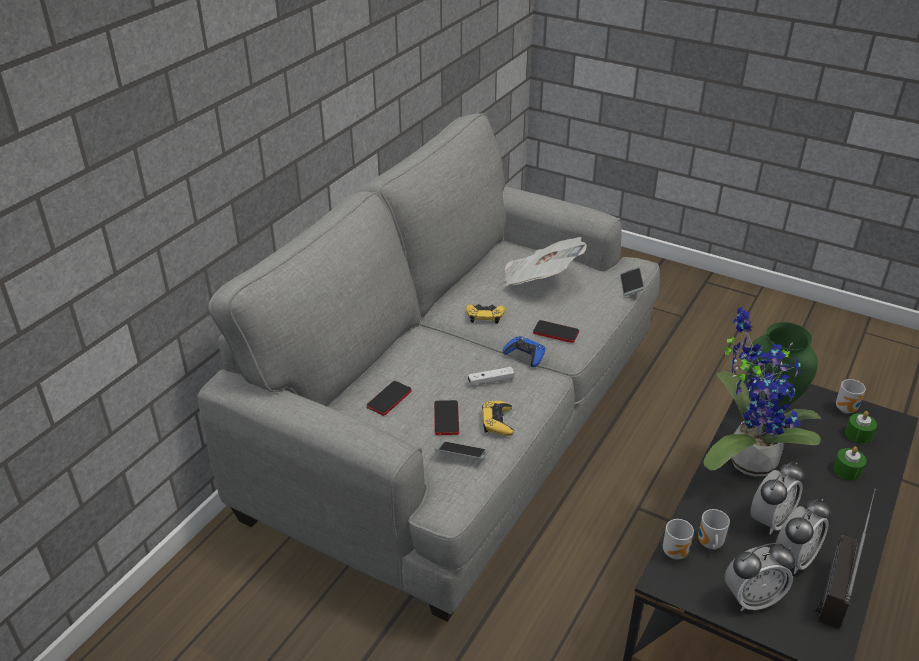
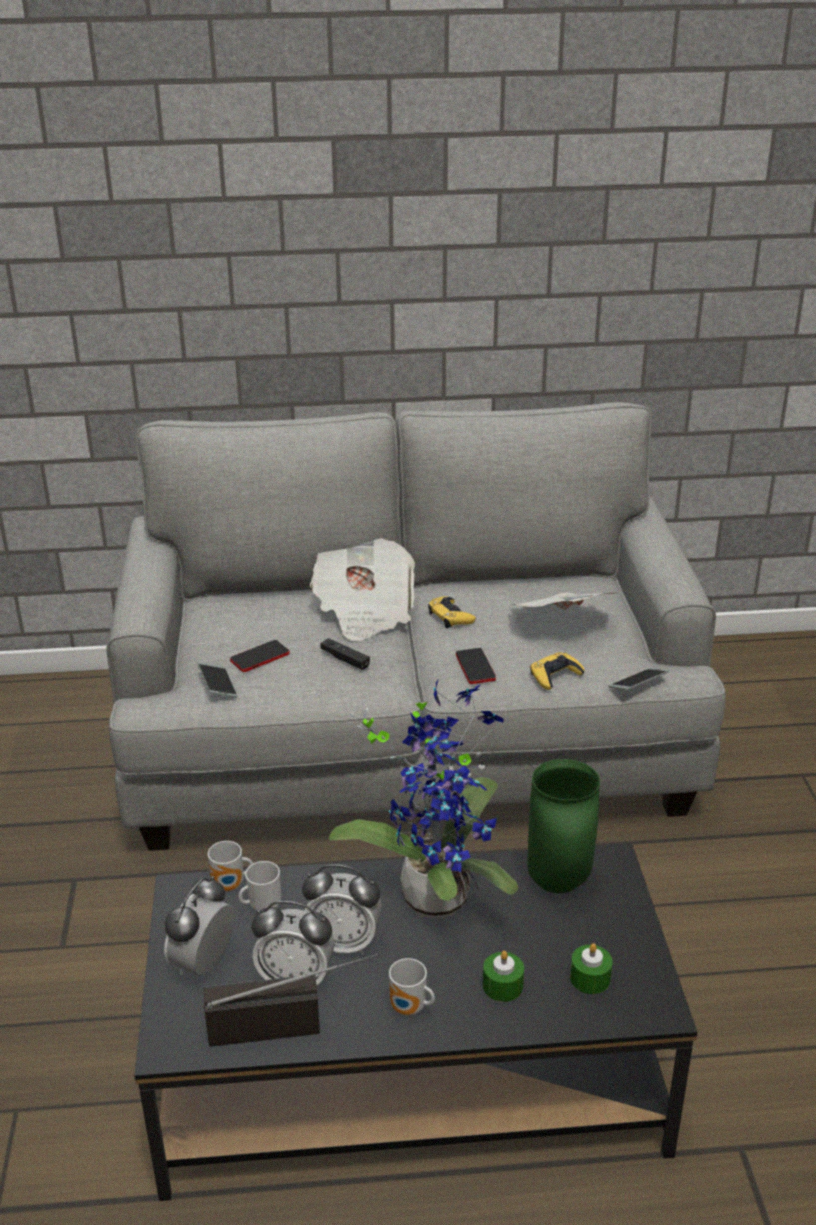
camera: 55 degrees right, 5 degrees down
(389, 399) = (257, 618): phone -> none
(437, 347) = (364, 611): none -> newspaper
(491, 381) = (345, 659): white game controller -> black game controller
(497, 422) = (285, 687): yellow game controller -> yellow game controller (555, 675)
(525, 355) = (413, 664): blue game controller -> none
(751, 599) = (203, 963): alarm clock -> alarm clock turned 75 degrees clockwise
(847, 409) = (634, 955): mug -> mug (409, 1009)

